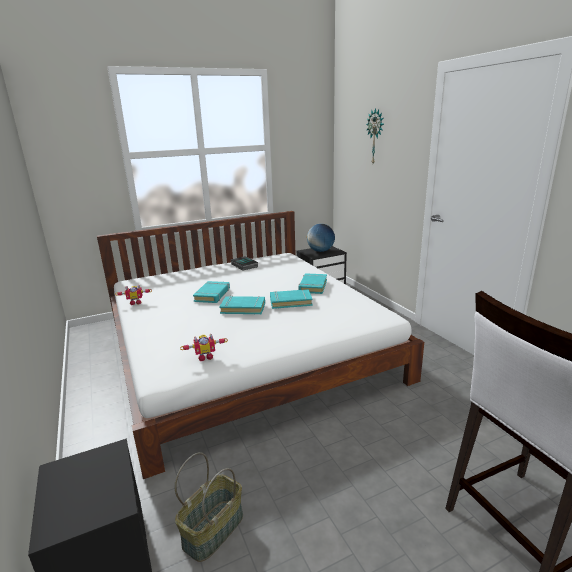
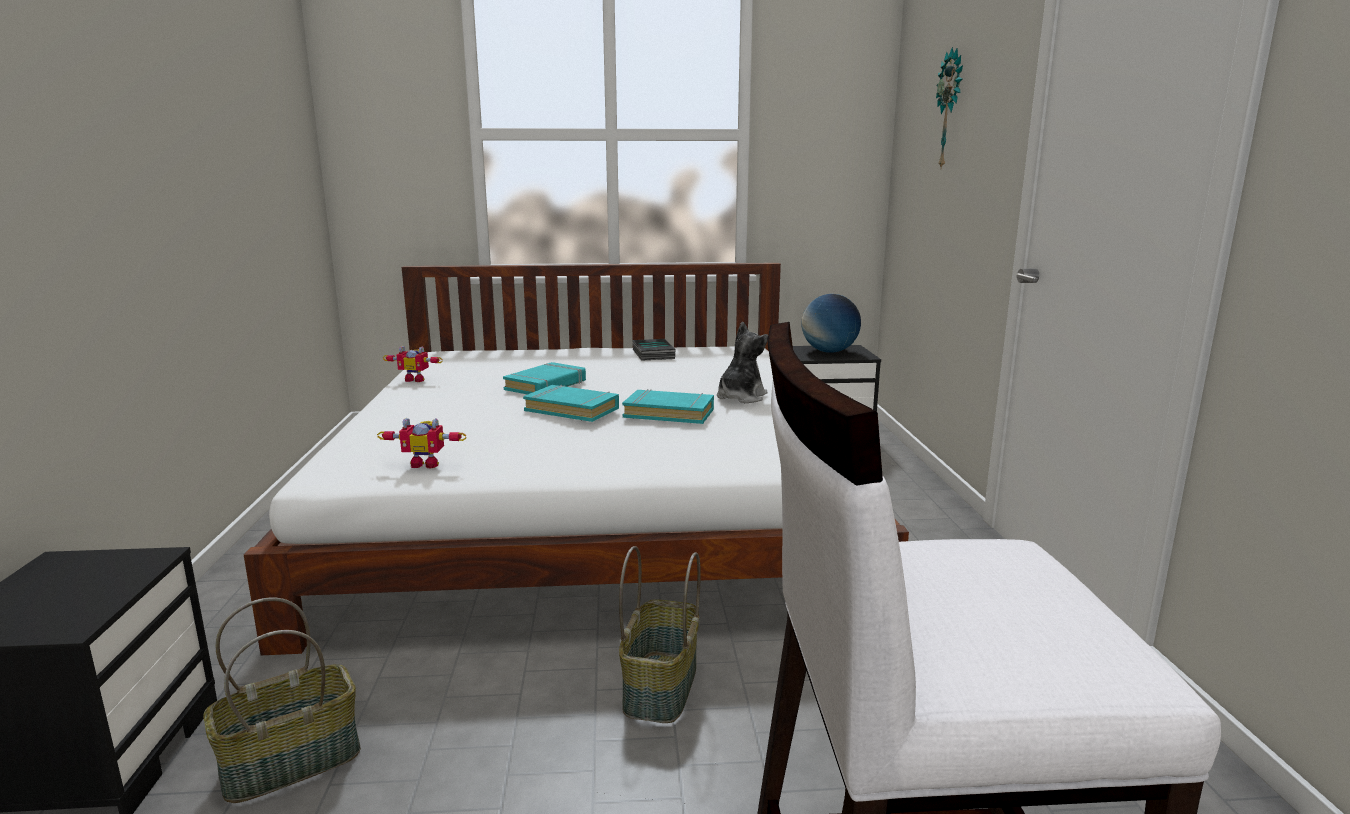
camera: 20 degrees right, 5 degrees down
(312, 286) = (740, 397): turquoise book -> plush toy
(350, 437) = (662, 688): none -> basket

